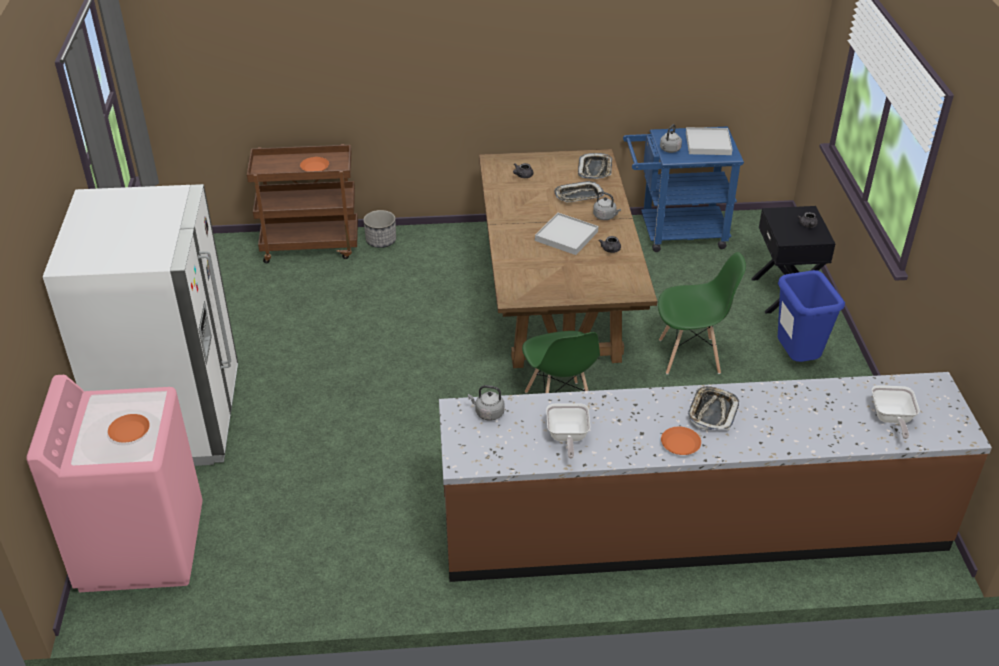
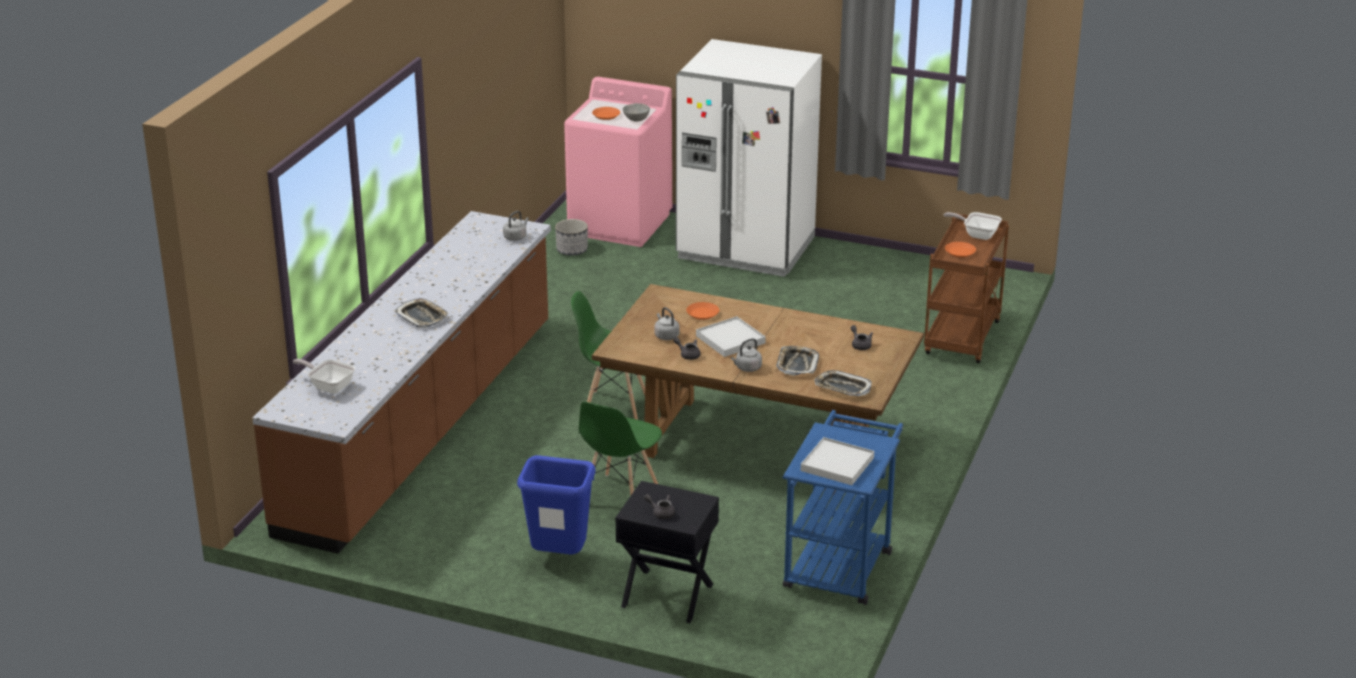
camera: 115 degrees right, 10 degrees down
(136, 400) = (636, 120): none -> grey bowl
(381, 241) = (947, 377): planter -> planter (572, 250)
(567, 437) = (460, 257): frying pan -> frying pan (977, 234)
(669, 150) = (840, 433): grey kettle -> grey kettle (666, 335)
(680, 444) = (405, 295): orange plate -> orange plate (702, 313)

